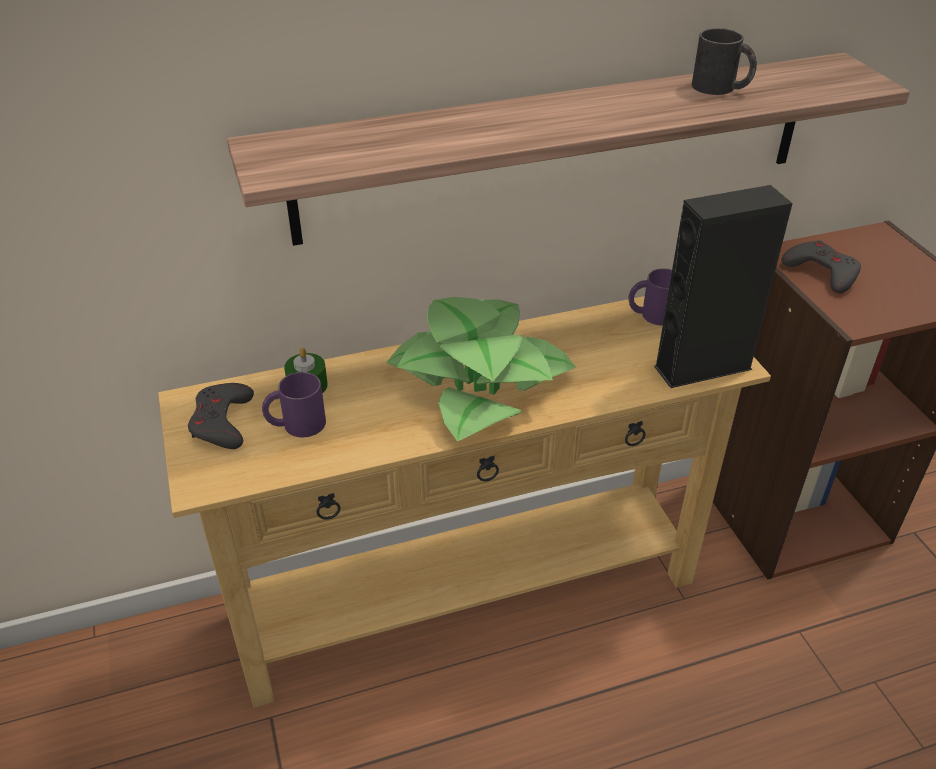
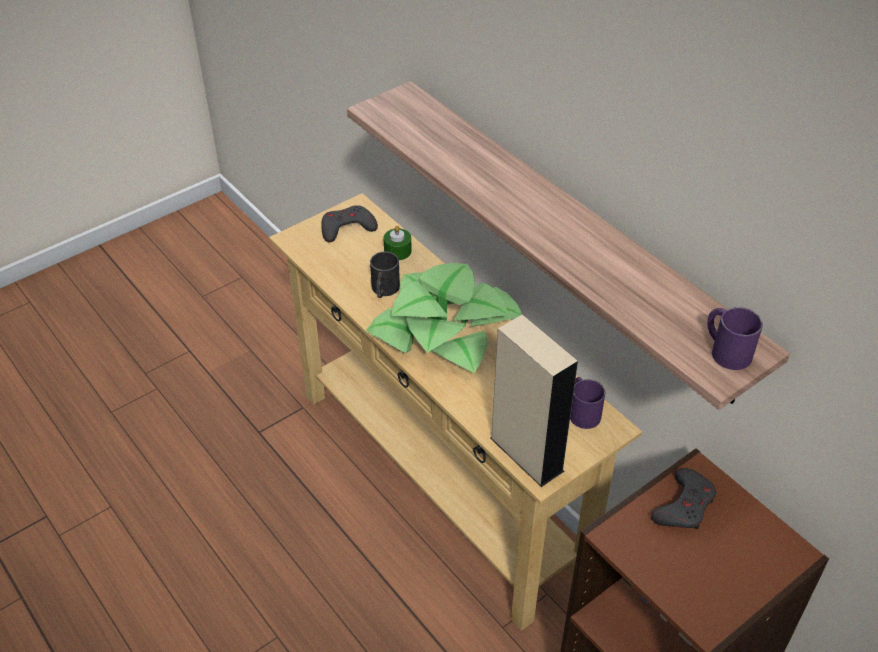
camera: 70 degrees right, 5 degrees up
(296, 424) = (359, 258): purple mug -> purple mug (725, 349)
(702, 367) = (526, 454): black speaker -> beige speaker
(721, 88) = (638, 280): black mug -> black mug (384, 290)

